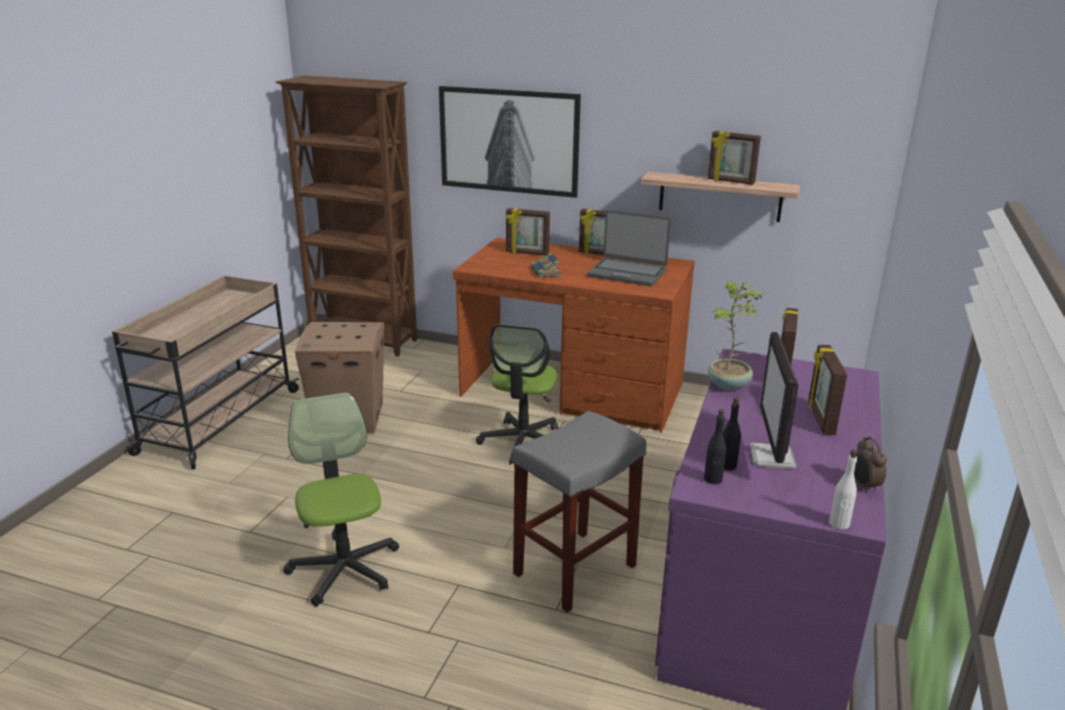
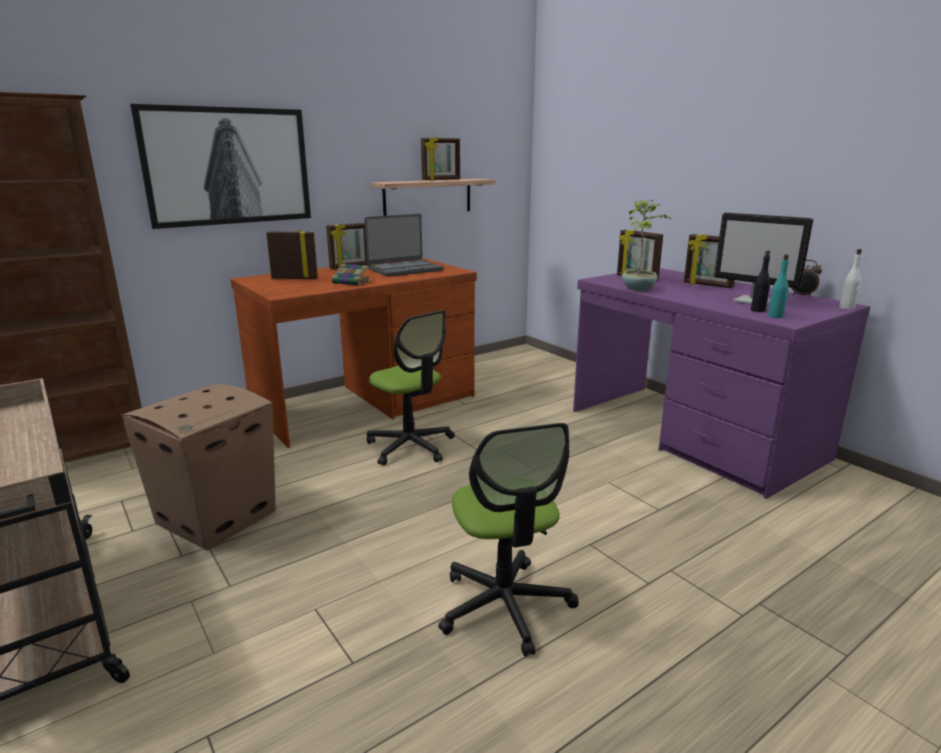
camera: 55 degrees left, 5 degrees down
(344, 569) = (505, 605): office chair -> office chair turned 120 degrees counterclockwise
(527, 253) = (295, 278): picture frame -> picture frame turned 135 degrees counterclockwise
(575, 568) = (613, 484): grey stool -> none
(713, 479) = (775, 316): black bottle -> turquoise bottle

